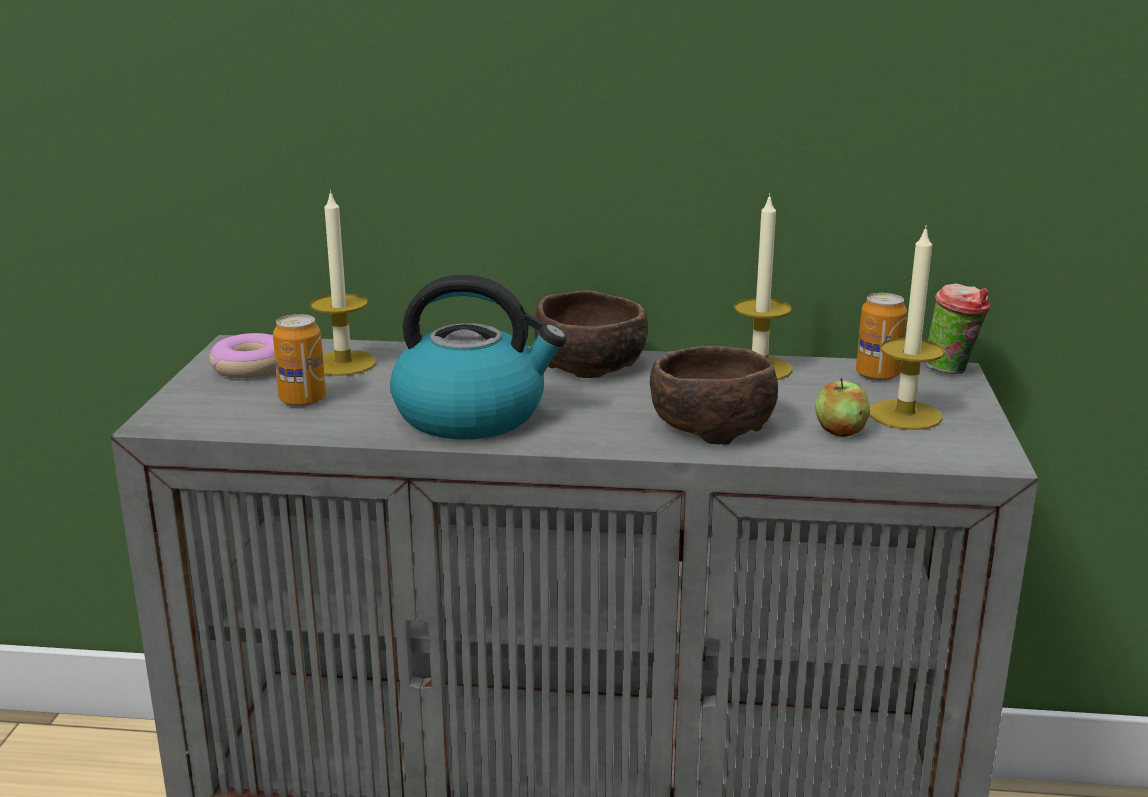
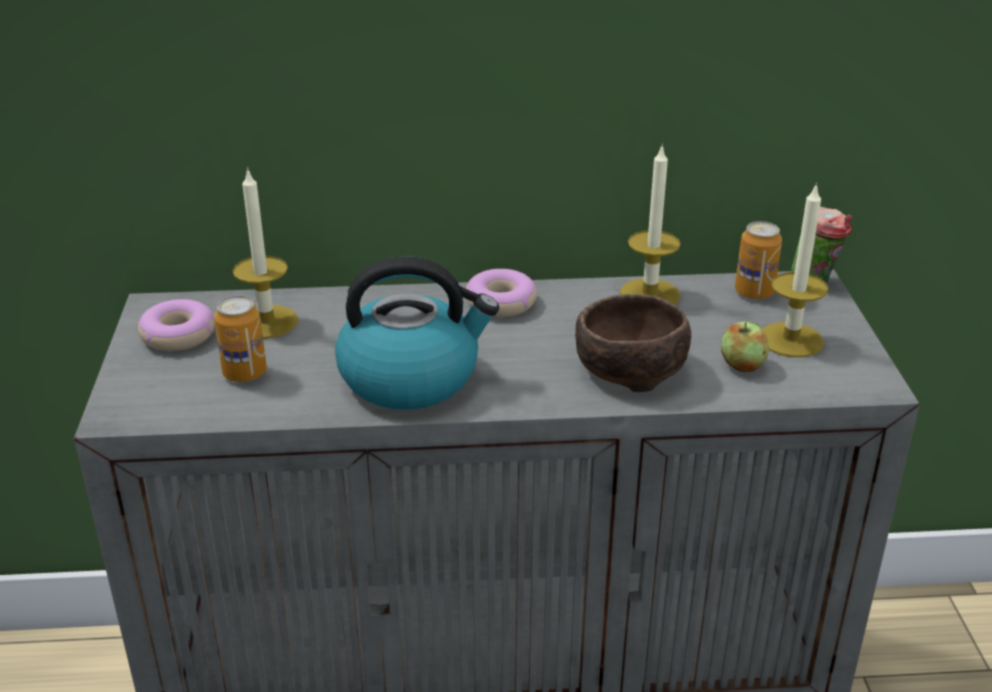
camera: 10 degrees left, 10 degrees up
(593, 365) = (500, 303): brown bowl -> donut

